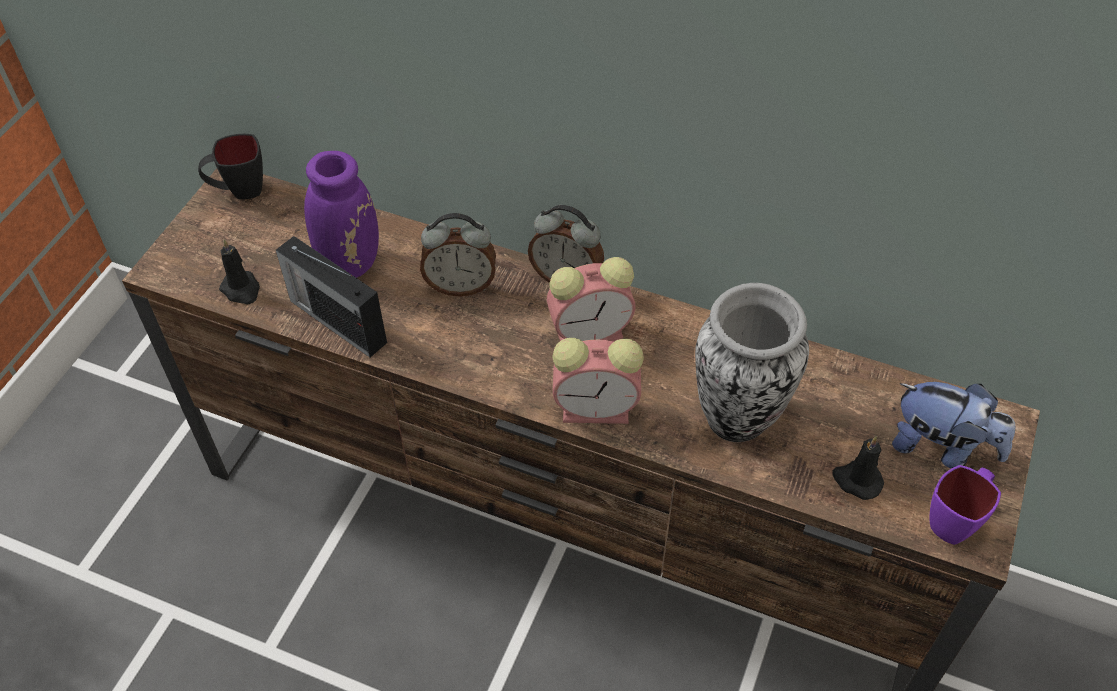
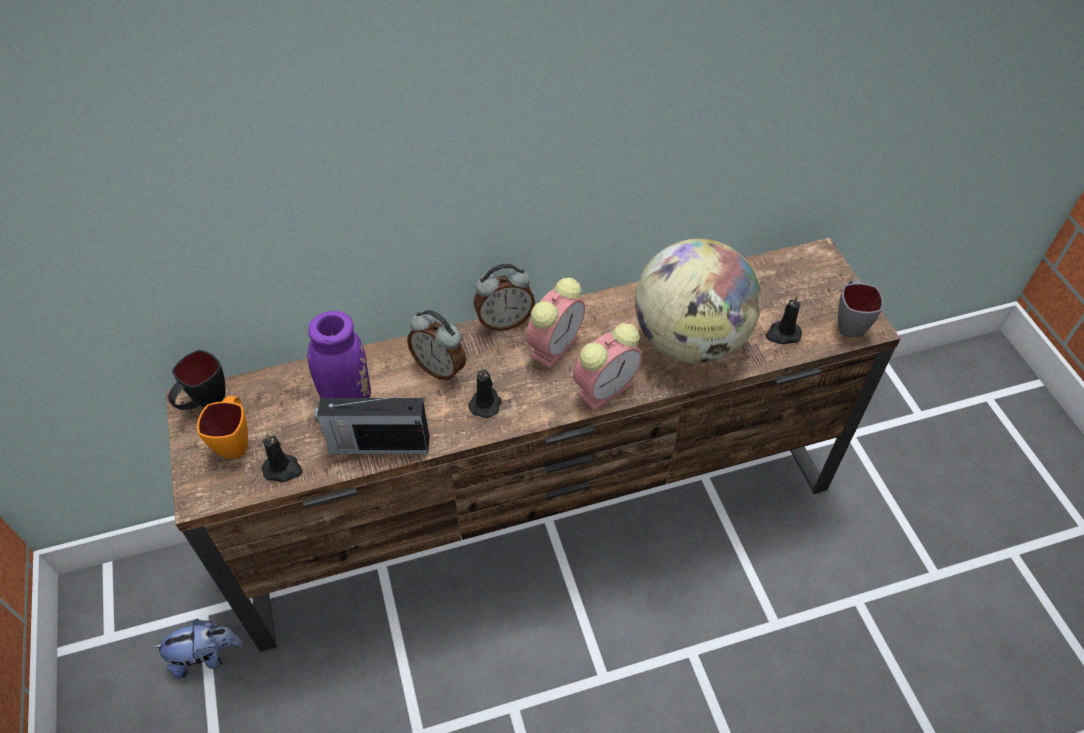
camera: 40 degrees left, 0 degrees up
(230, 240) = (236, 441): none -> orange mug
(461, 285) = (440, 368): alarm clock -> alarm clock turned 75 degrees clockwise
(468, 346) = (486, 403): none -> black candle
(738, 418) = (689, 341): vase -> globe
(941, 447) = (804, 288): plush toy -> plush toy (206, 656)
(955, 520) = (849, 323): purple mug -> grey mug

